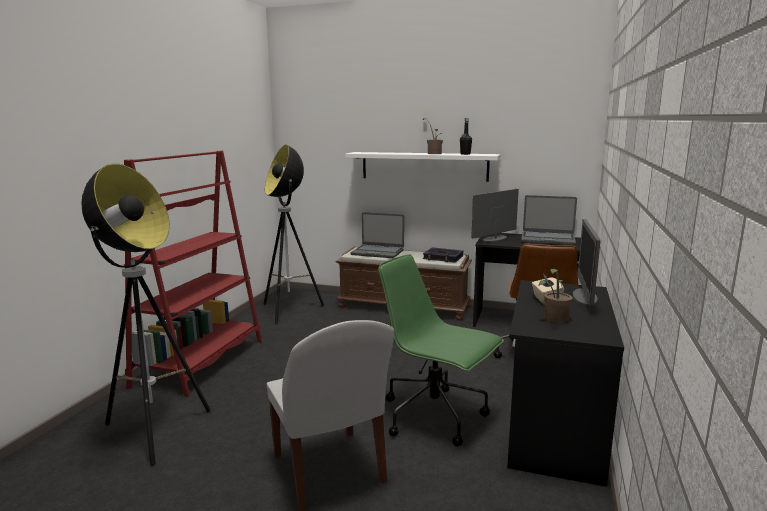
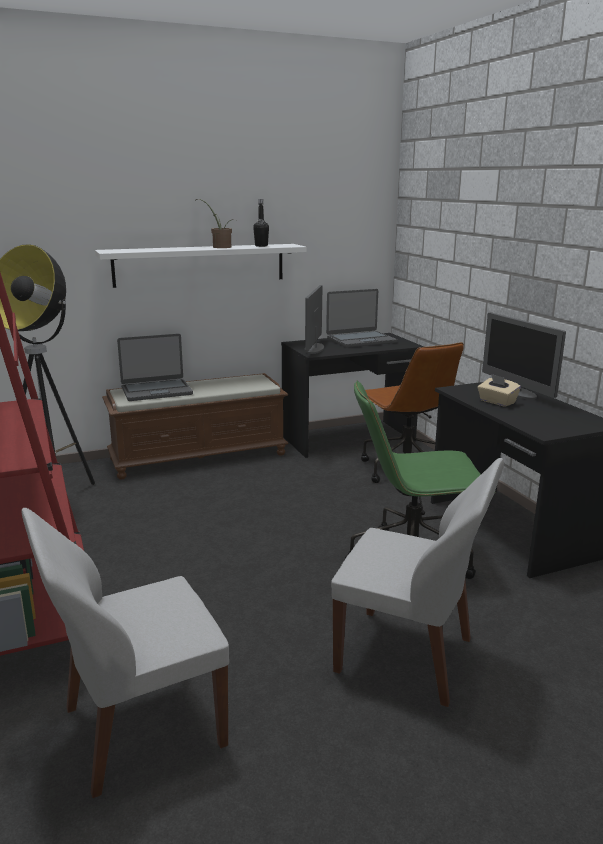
camera: 40 degrees left, 5 degrees up
(154, 431) = (139, 728): floor lamp -> white chair
(443, 258) = (247, 382): book -> none
(554, 319) = (541, 418): potted plant -> none

